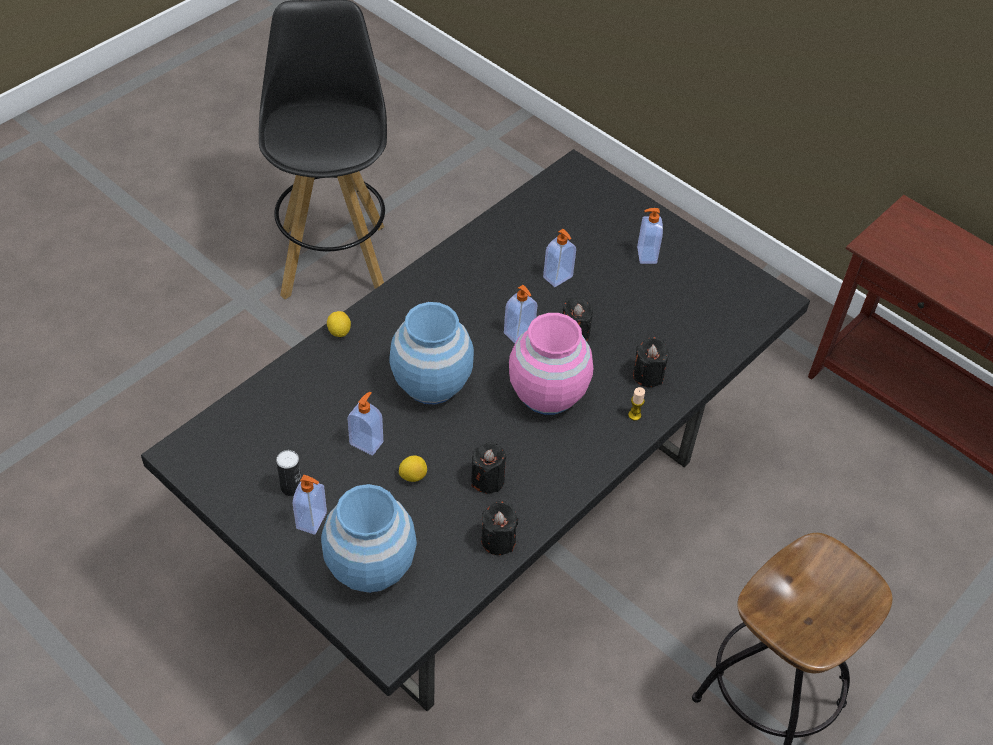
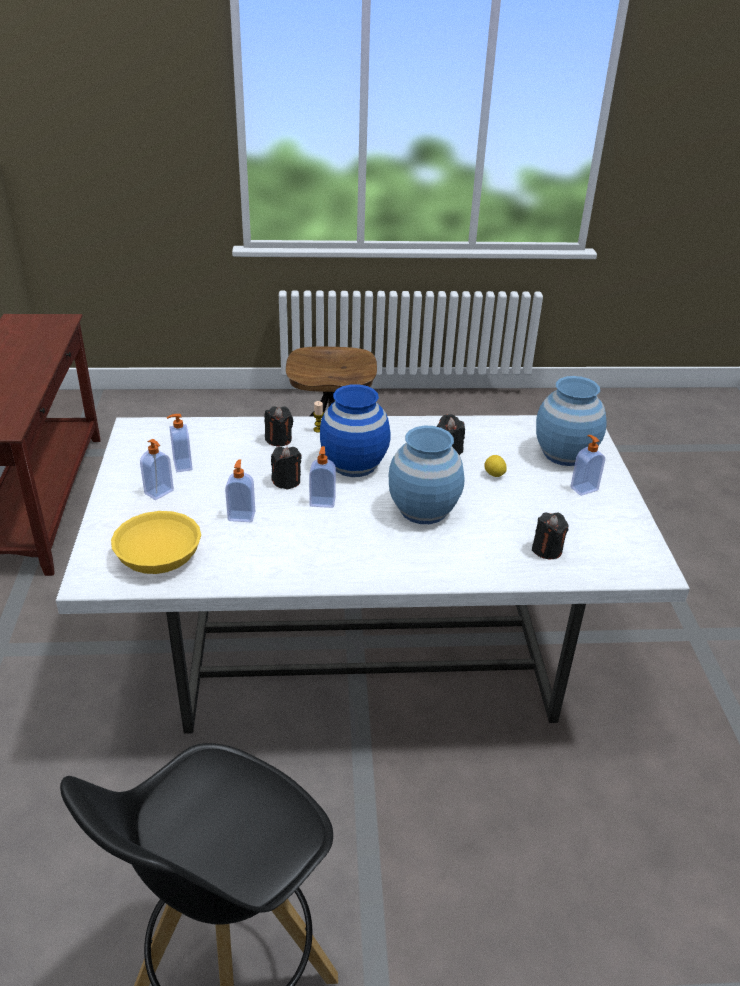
camera: 135 degrees left, 15 degrees down
(291, 487) = (583, 510): can -> none
(339, 332) = (455, 578): lemon -> none
(367, 442) = (506, 504): soap dispenser -> soap dispenser (182, 465)
(488, 506) = (362, 648): black dining table -> white dining table
(498, 540) = (475, 427): black candle -> black candle (547, 550)
(547, 393) = (354, 464): pink vase -> blue vase
(562, 211) = (159, 555): none -> yellow bowl

